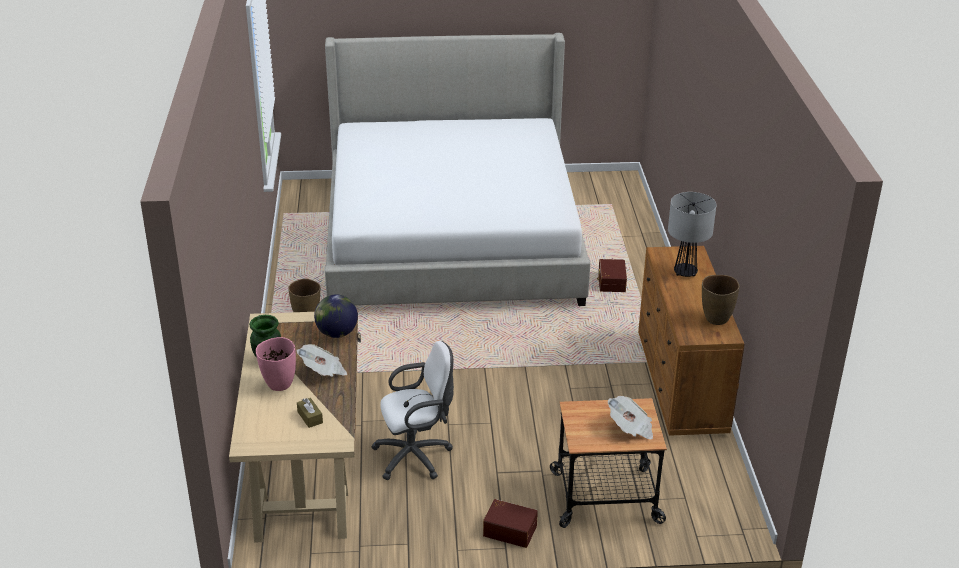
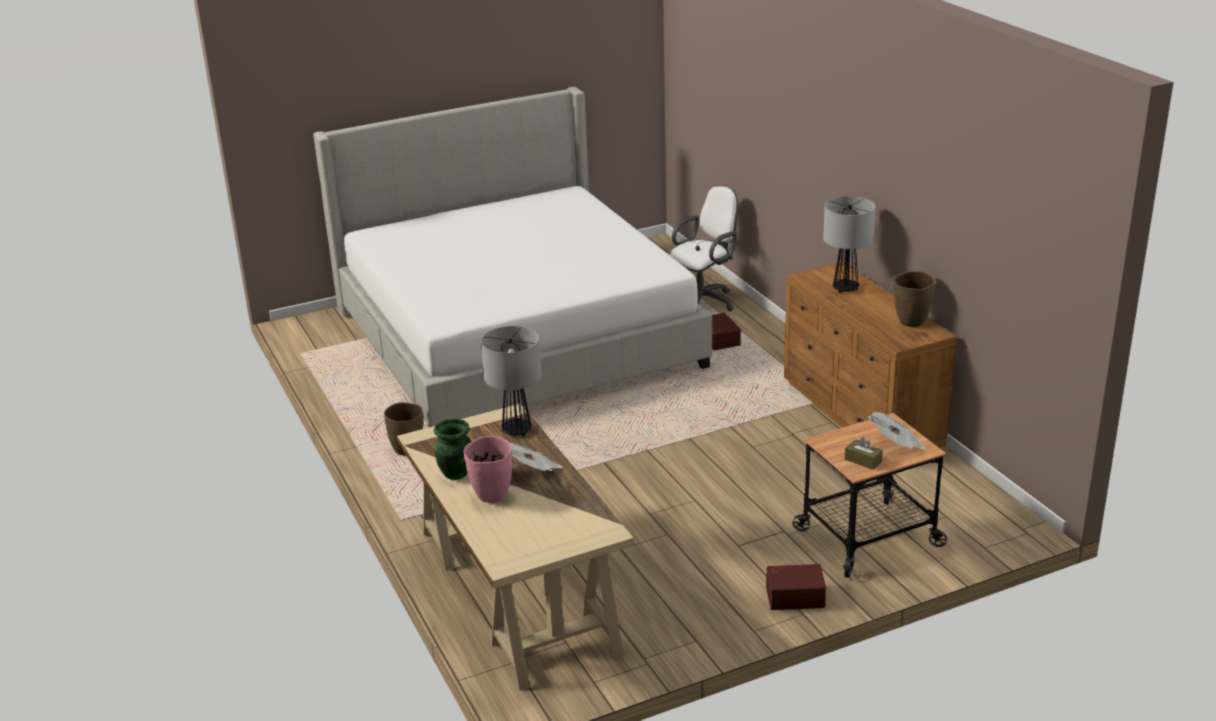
camera: 20 degrees left, 5 degrees down
(310, 417) = (555, 518): brown tissue box -> brown tissue box (863, 460)
(337, 333) = (516, 431): globe -> table lamp
(416, 456) = (639, 553): white office chair -> white office chair (704, 302)

